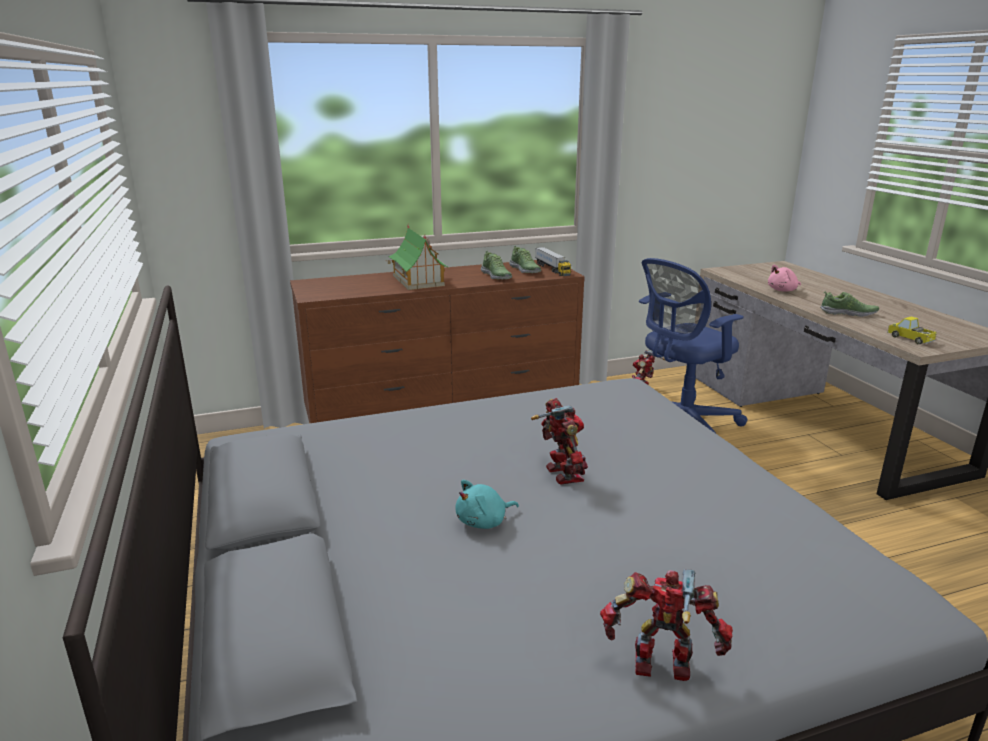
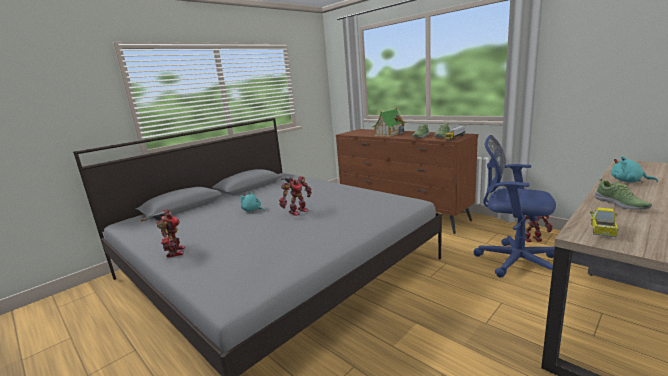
camera: 65 degrees right, 5 degrees down
(783, 290) = (628, 181): pink plush toy -> turquoise plush toy

